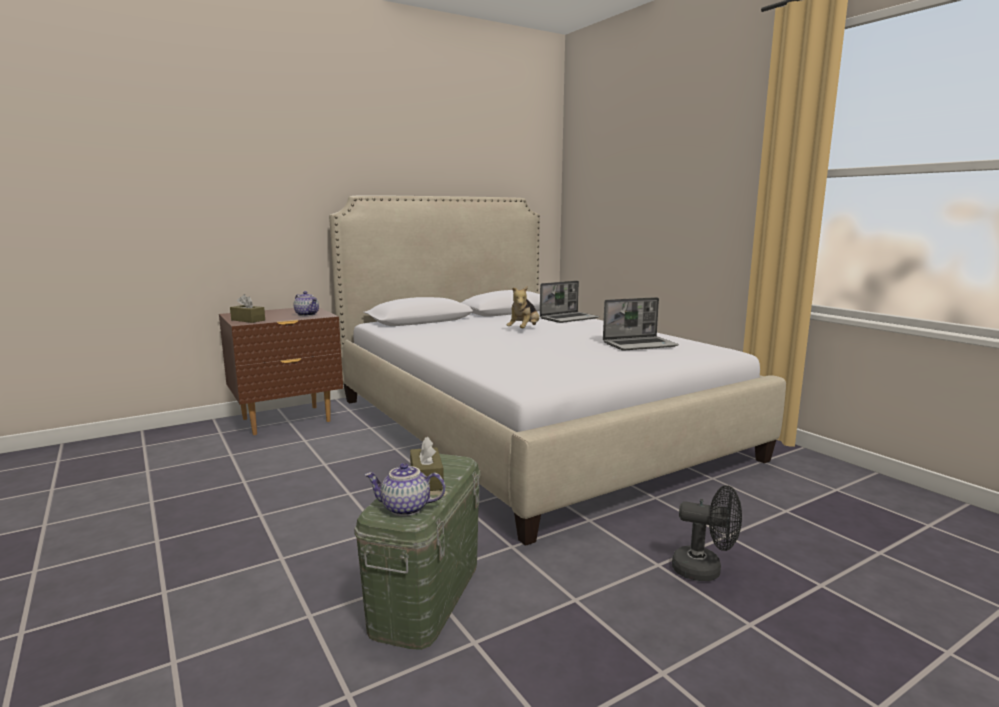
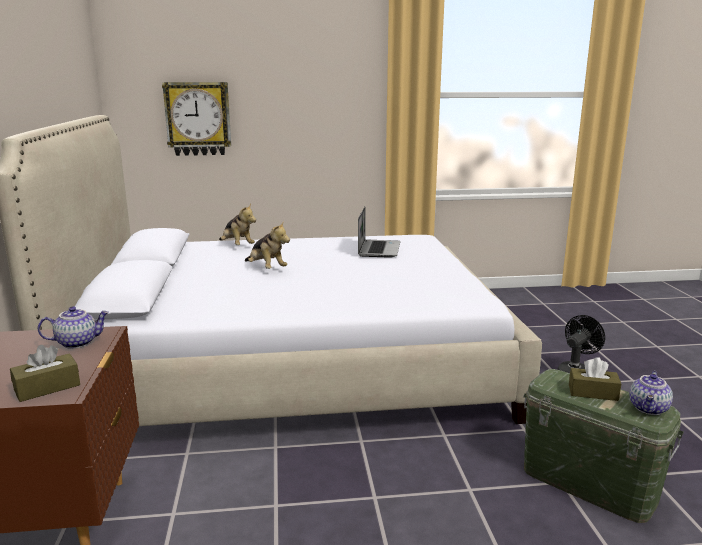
camera: 65 degrees left, 5 degrees up
(569, 318) = (237, 246): laptop -> plush toy
(611, 205) = (198, 119): none -> wall clock

